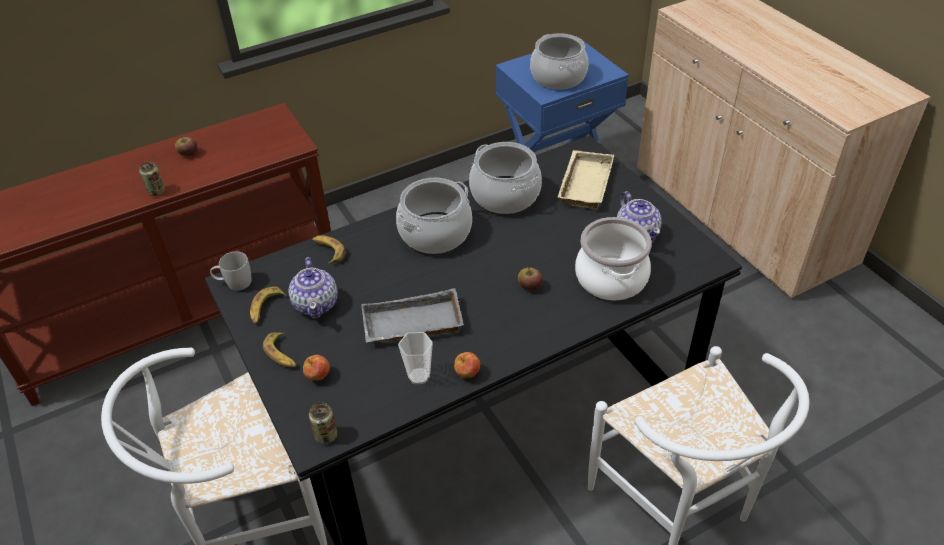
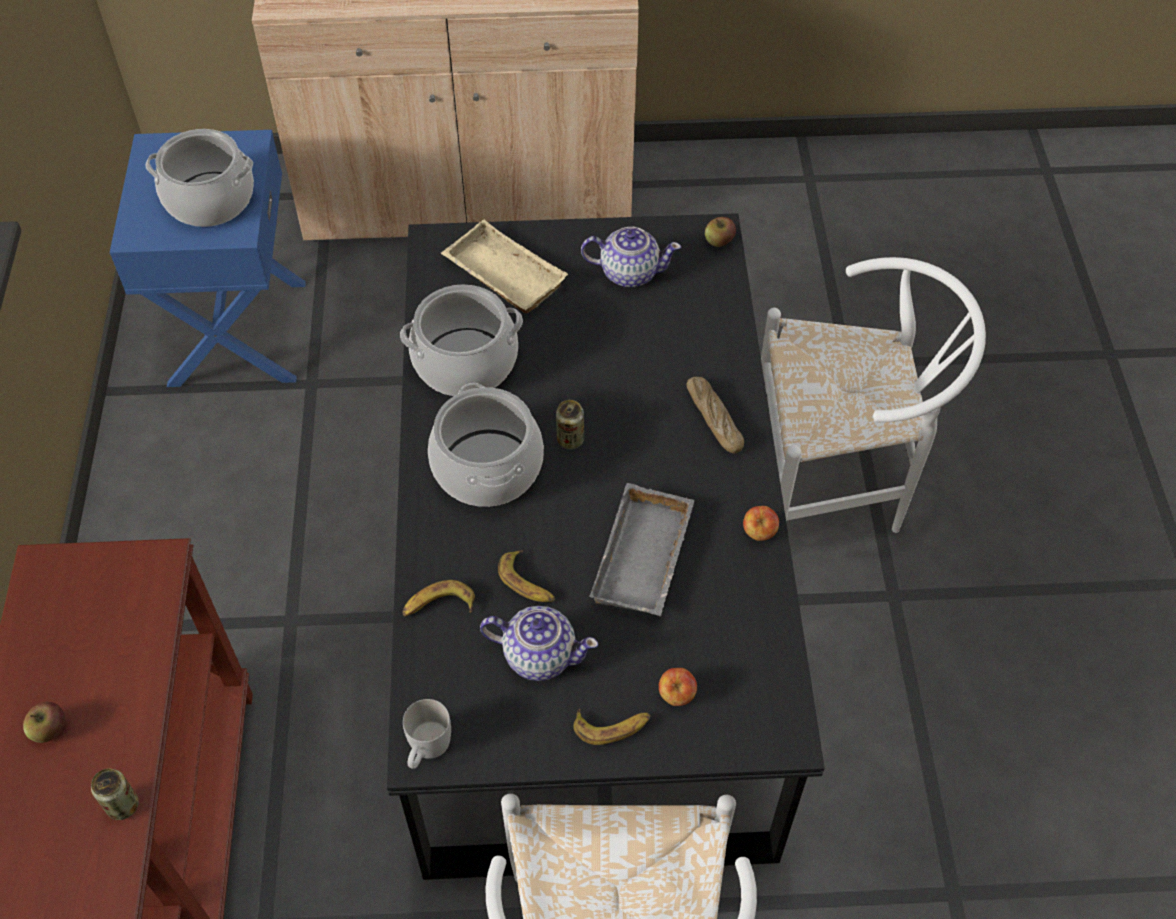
camera: 65 degrees left, 10 degrees up
(266, 308) = (508, 721): banana -> banana (527, 583)
(326, 436) = (781, 718): can -> can (570, 440)
(419, 376) = (736, 584): cup -> none
(529, 286) = (652, 412): apple -> apple (719, 241)
(546, 318) = (714, 419): none -> bread
(610, 278) = (686, 331): cooking pot -> none

